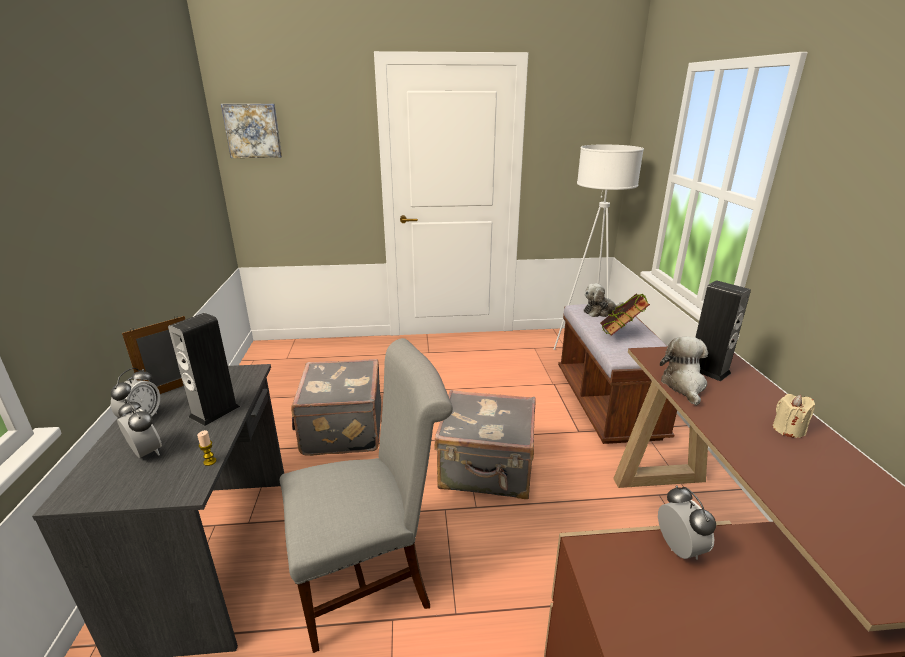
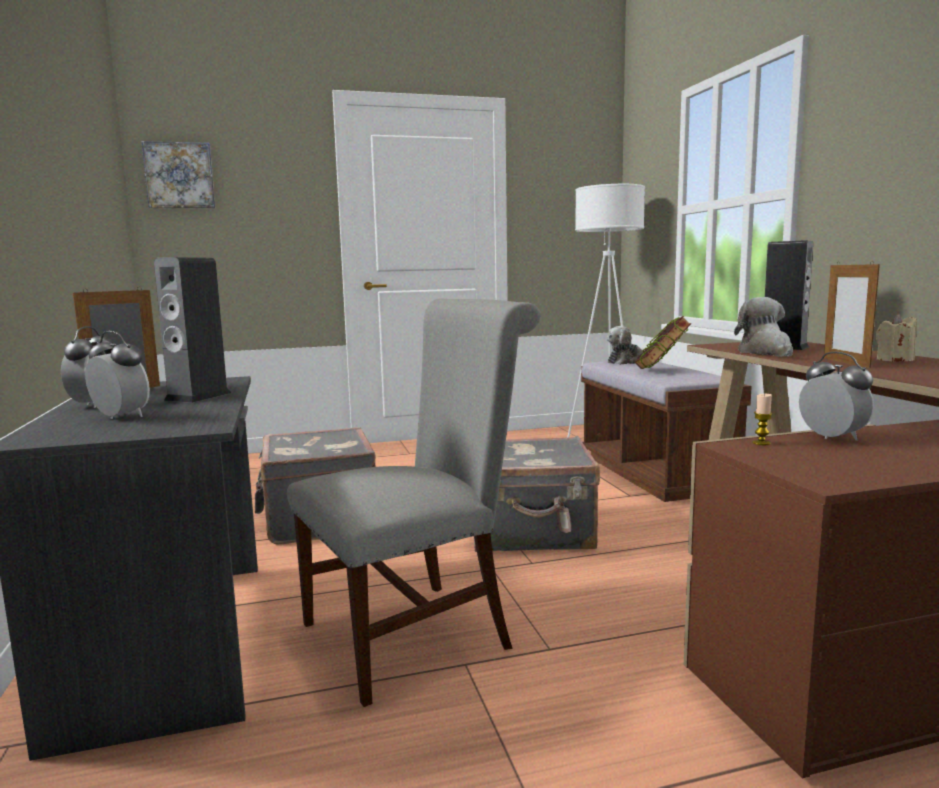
camera: 10 degrees left, 15 degrees down
(210, 461) = (219, 415): candle -> candle (761, 443)
(739, 430) = (846, 363): none -> picture frame

